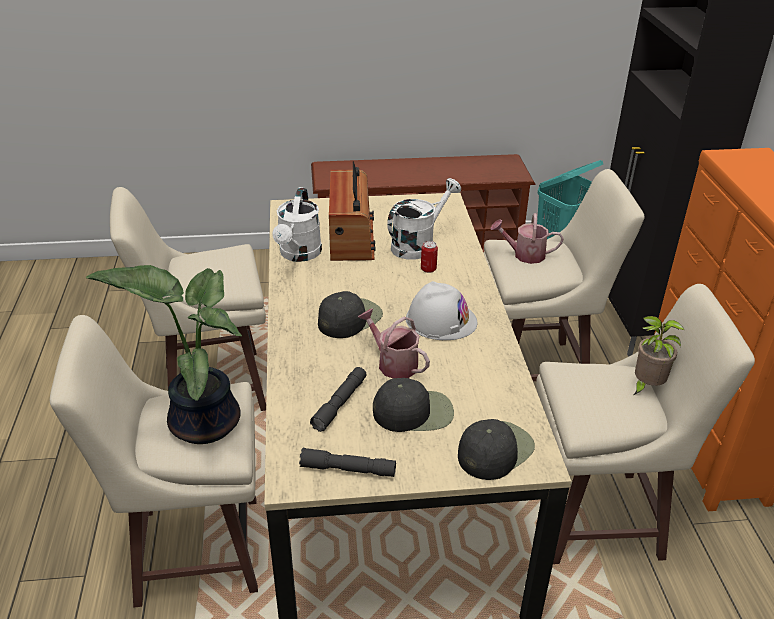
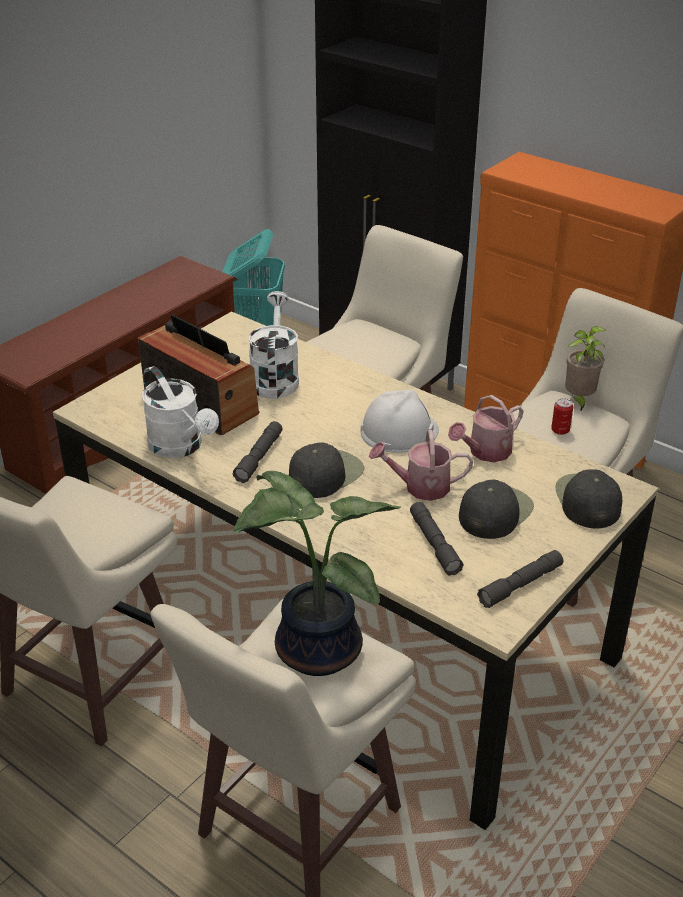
camera: 45 degrees left, 0 degrees up
(329, 285) = (259, 457): none -> grey flashlight
(349, 318) = (325, 474): black cap -> black cap turned 45 degrees clockwise
(428, 269) = (319, 394): can -> can (560, 430)
(524, 255) = (347, 345): watering can -> watering can (485, 452)

